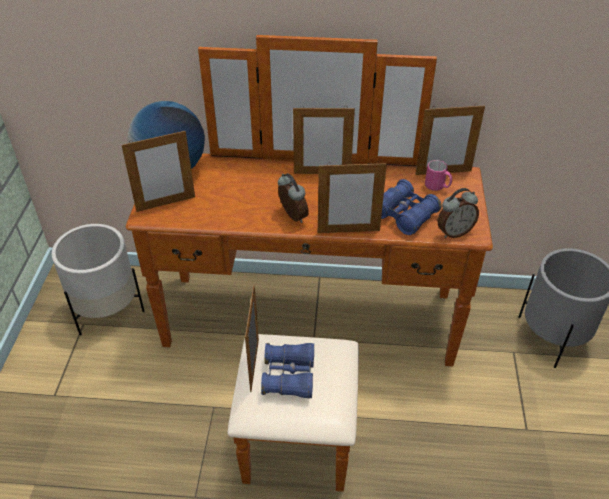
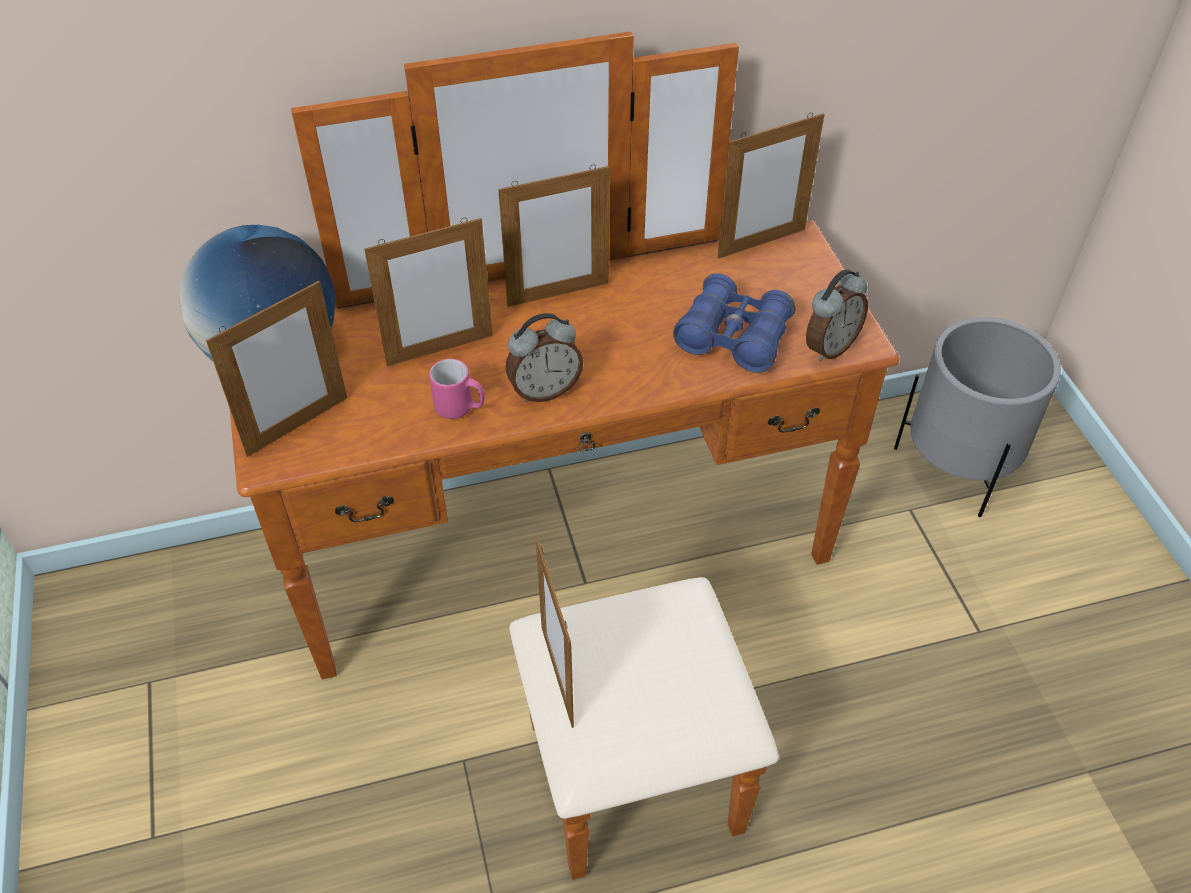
camera: 20 degrees left, 5 degrees up
(107, 310) = (184, 642): white planter -> none
(289, 376) = (627, 677): blue binoculars -> none
(292, 217) = (544, 390): alarm clock -> alarm clock turned 120 degrees clockwise
(348, 231) = (656, 392): picture frame -> picture frame (440, 350)
(437, 187) = (764, 272): pink mug -> pink mug (460, 408)

